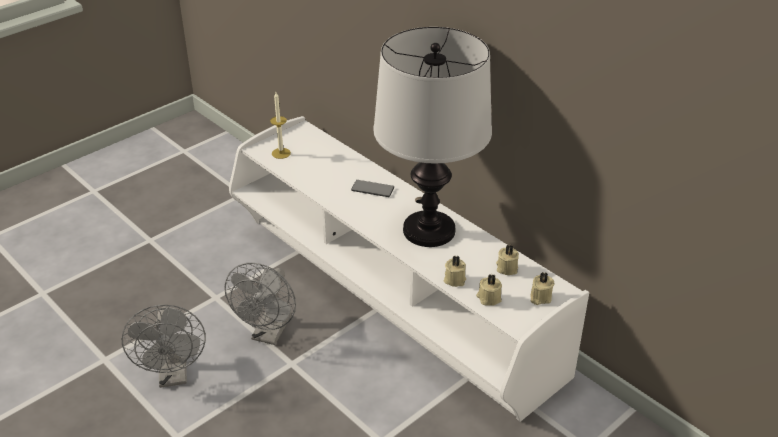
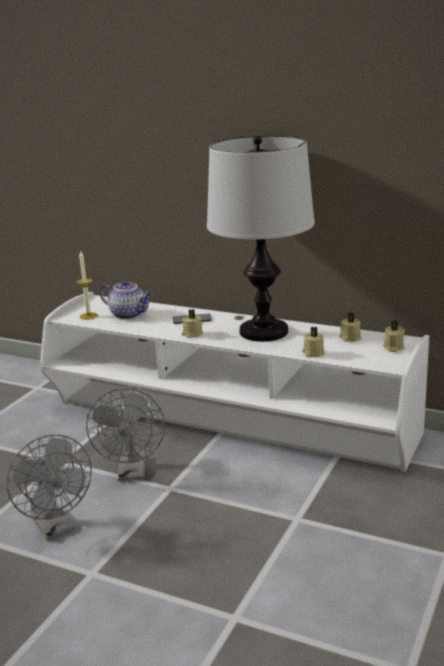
camera: 20 degrees left, 15 degrees down
(319, 162) = (129, 314): none -> teapot
(488, 298) = (352, 357): beige candle -> beige candle (192, 334)

